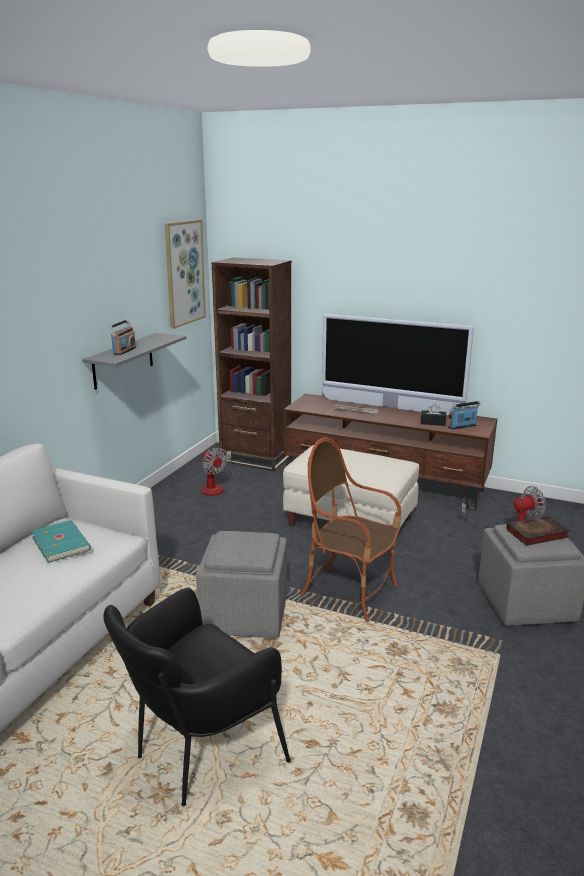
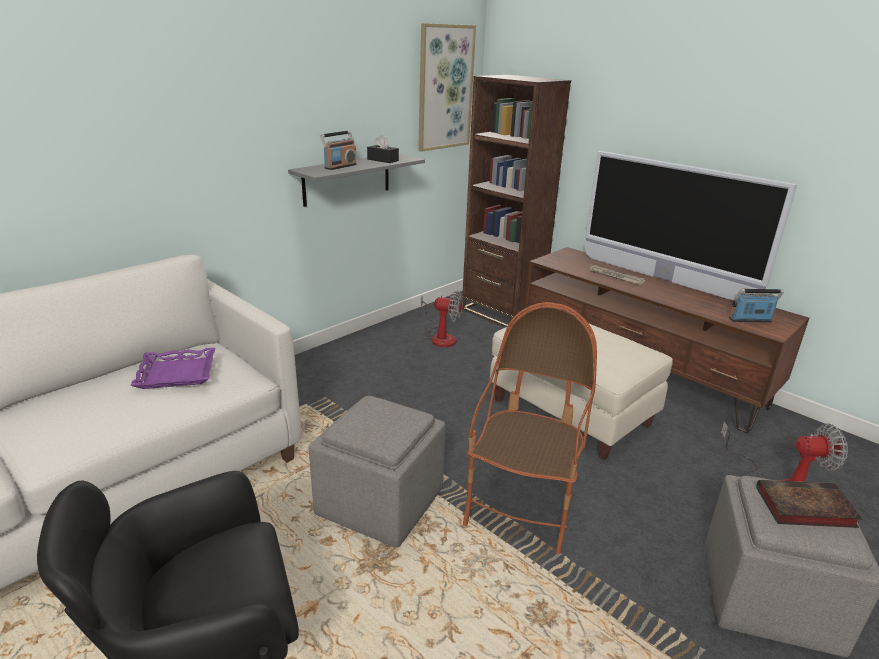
camera: 20 degrees right, 5 degrees up
(62, 543) = (177, 373): turquoise book -> purple tray
(215, 487) = (440, 337): fan -> fan turned 60 degrees counterclockwise
(350, 592) = (523, 507): armchair -> armchair turned 60 degrees clockwise
(433, 422) = (711, 308): black tissue box -> black tissue box (383, 160)

